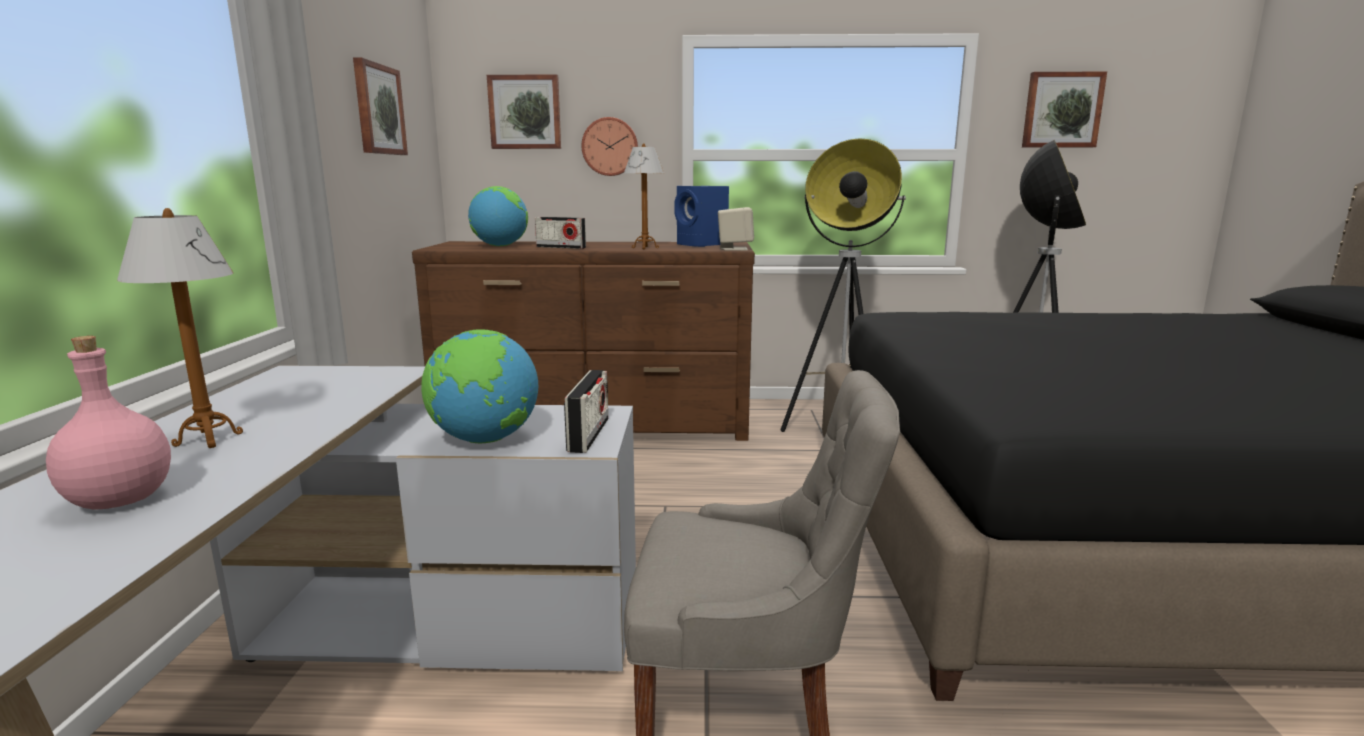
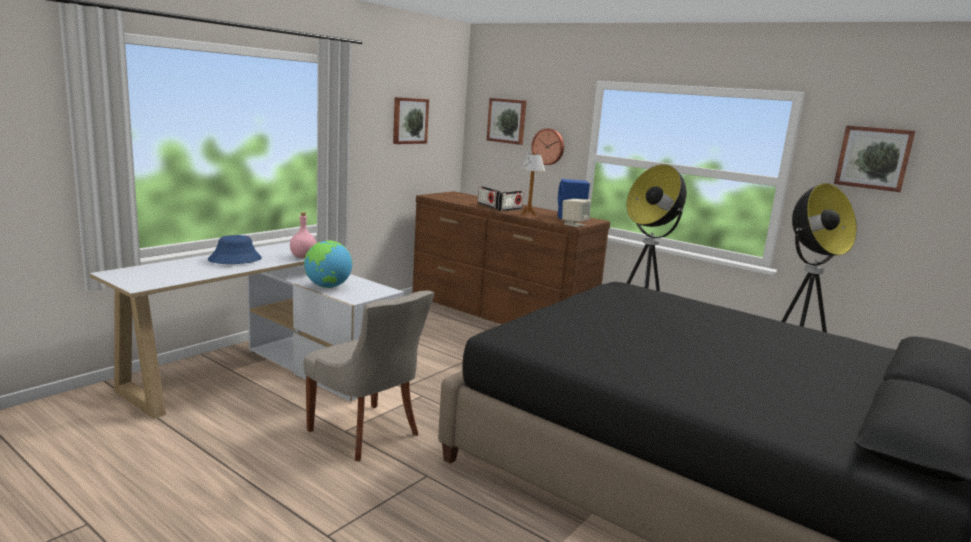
camera: 35 degrees right, 0 degrees up
(121, 499) = (194, 269): pink bottle -> pink bottle (303, 257)
(208, 439) = (235, 259): table lamp -> blue hat
(500, 246) = (463, 199): globe -> none
(588, 435) = (362, 295): radio -> radio (510, 209)

